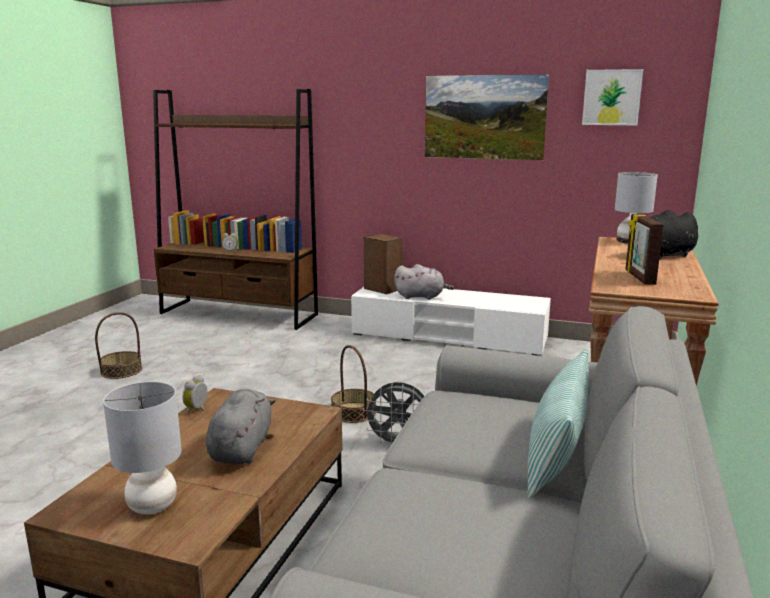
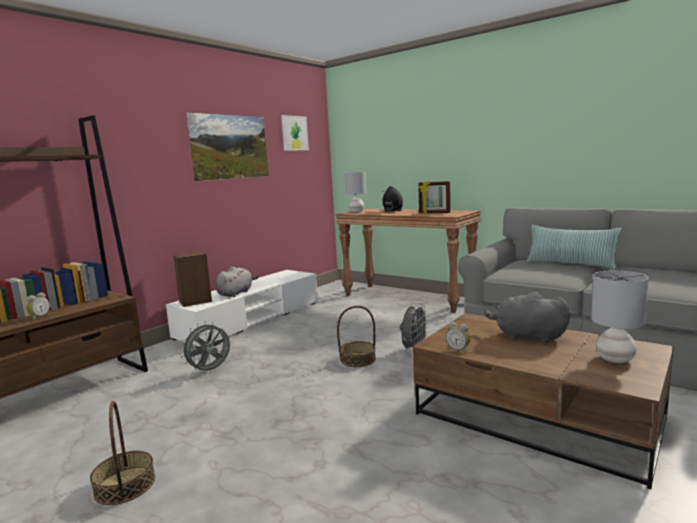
camera: 70 degrees left, 5 degrees down
(302, 351) = (210, 371): none -> grey fan

